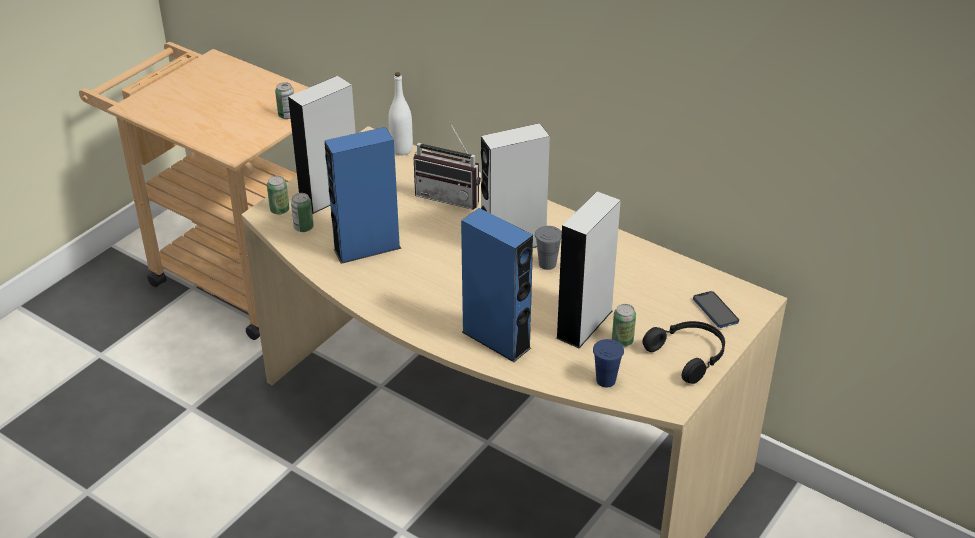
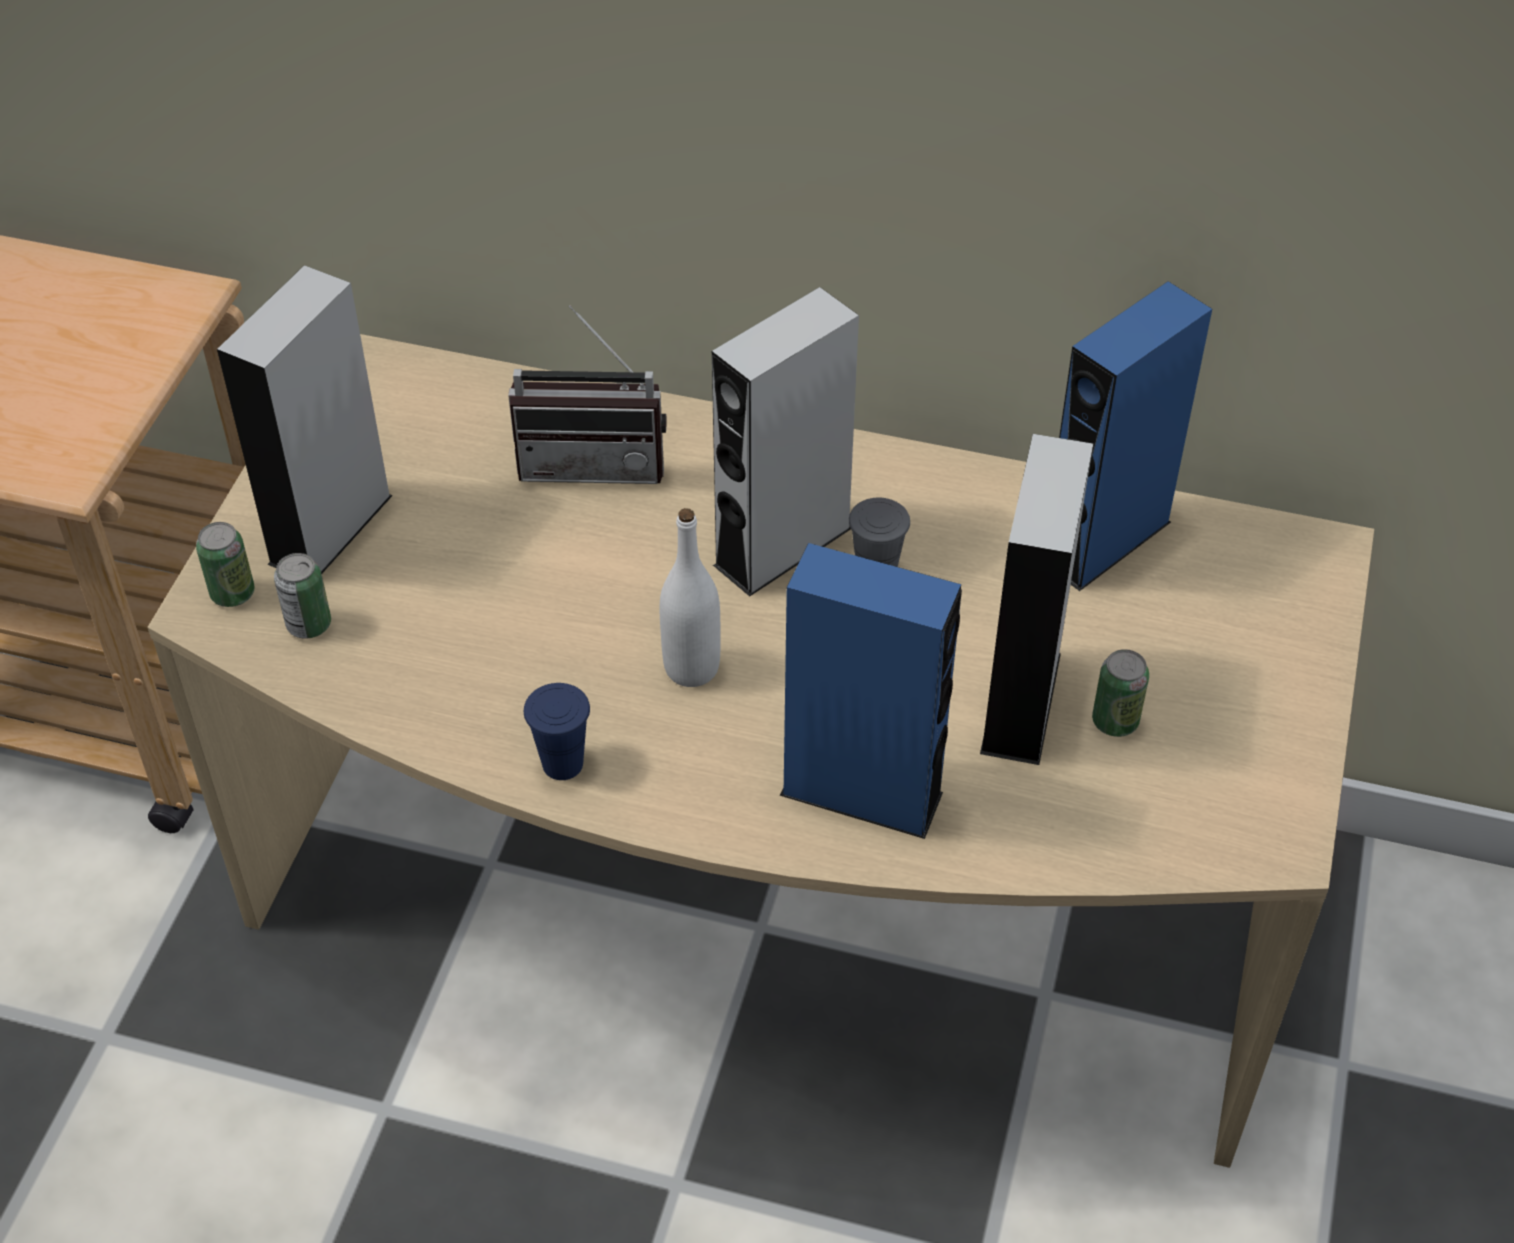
camera: 20 degrees left, 10 degrees up
(287, 115) = (146, 351): can -> none
(367, 248) = (476, 641): blue speaker -> blue speaker (1104, 541)
(401, 150) = (432, 371): white bottle -> white bottle (691, 668)
(606, 380) = (1129, 827): blue cup -> blue cup (562, 764)
(689, 355) = (1260, 718): black headphones -> none
(715, 310) = (1257, 597): phone -> none

